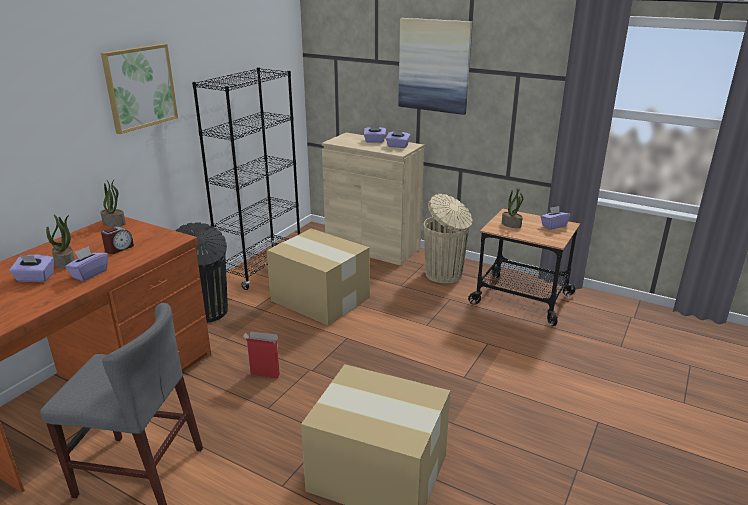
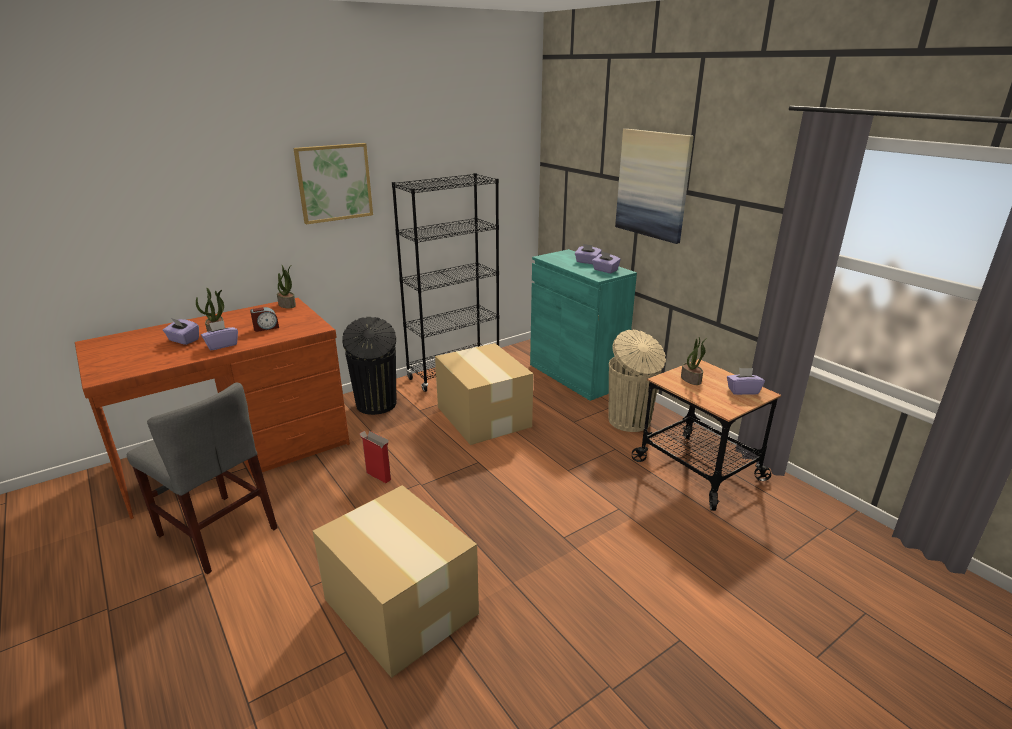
camera: 25 degrees right, 0 degrees up
(372, 247) = (576, 375): beige cabinet -> turquoise cabinet

